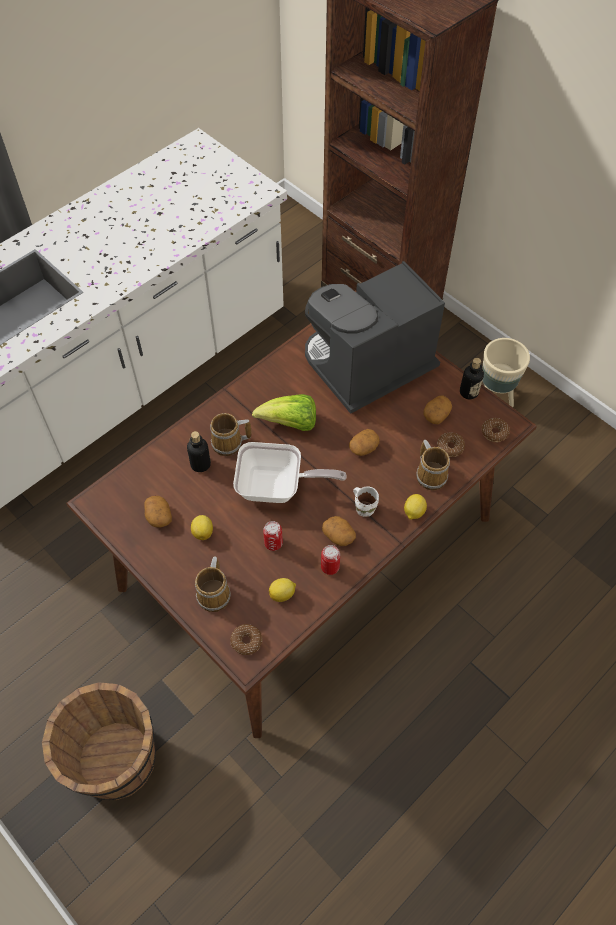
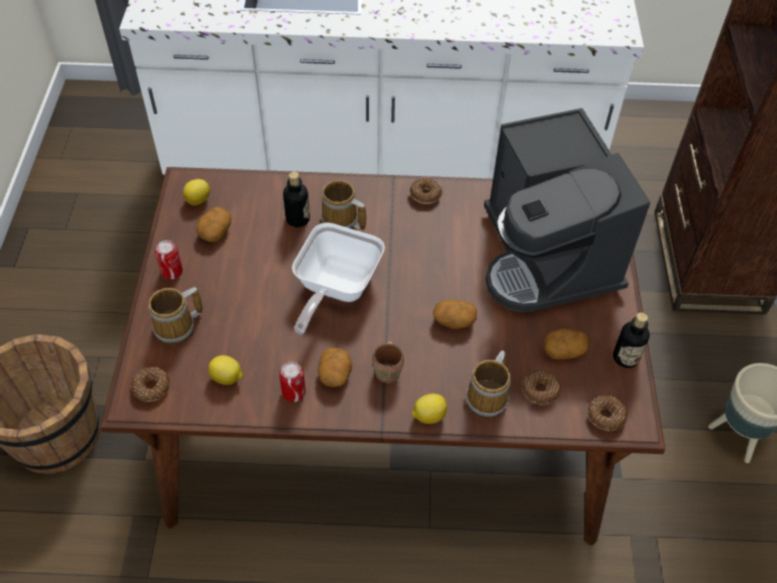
camera: 45 degrees right, 5 degrees down
(203, 532) = (231, 272): lemon -> lemon (199, 200)
(257, 385) = (425, 195): none -> donut
(273, 543) = (273, 330): can -> can (172, 272)
(277, 487) = (334, 289): frying pan -> frying pan turned 60 degrees clockwise
(290, 424) = (413, 247): lettuce -> none
(365, 507) = (389, 372): white mug -> brown mug
(367, 367) = (547, 256): coffee machine -> coffee machine turned 120 degrees counterclockwise

